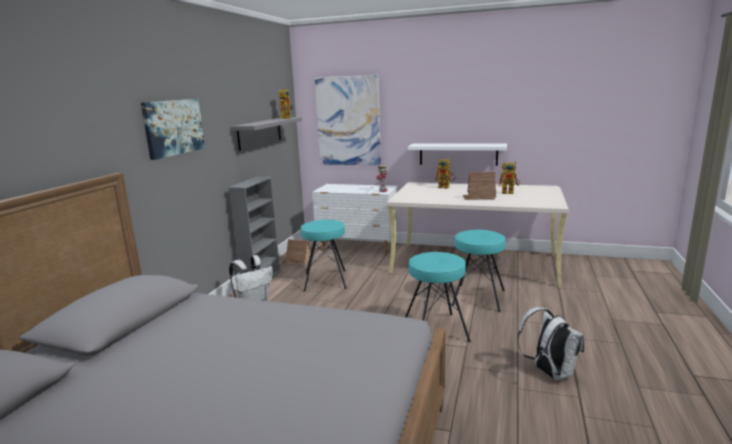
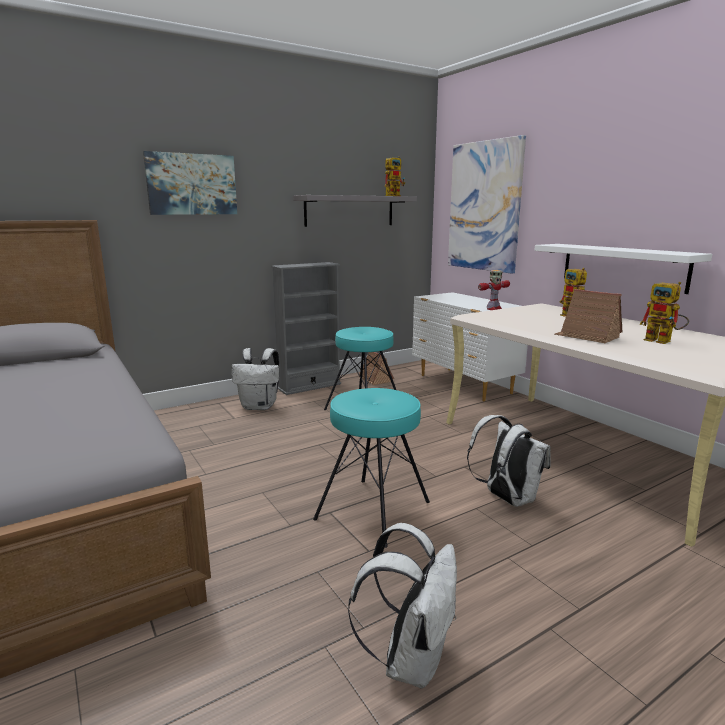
camera: 40 degrees right, 0 degrees up
(478, 298) = (506, 498): turquoise stool -> white backpack

